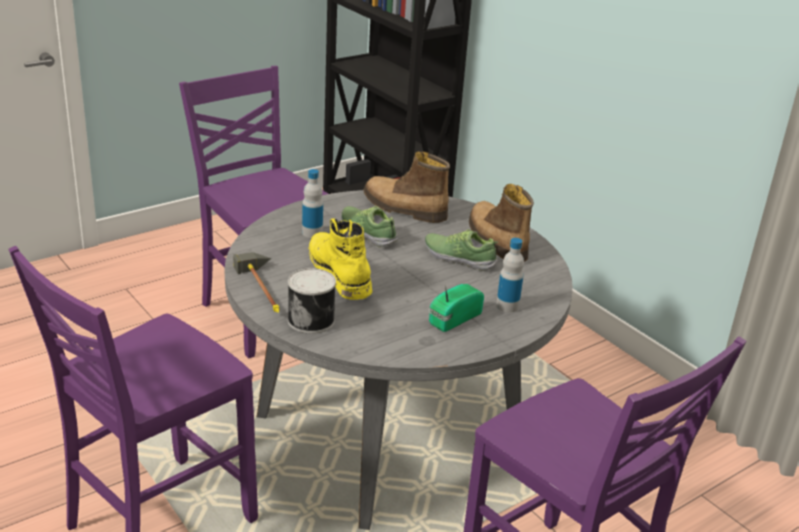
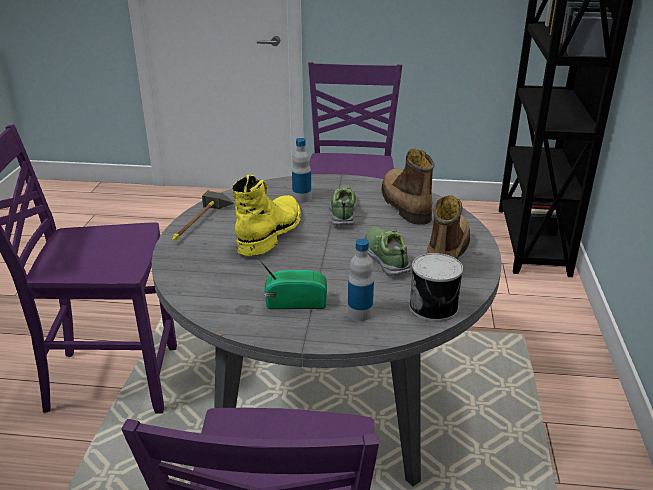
camera: 45 degrees right, 0 degrees up
(312, 320) = (192, 256): can -> can (435, 307)

